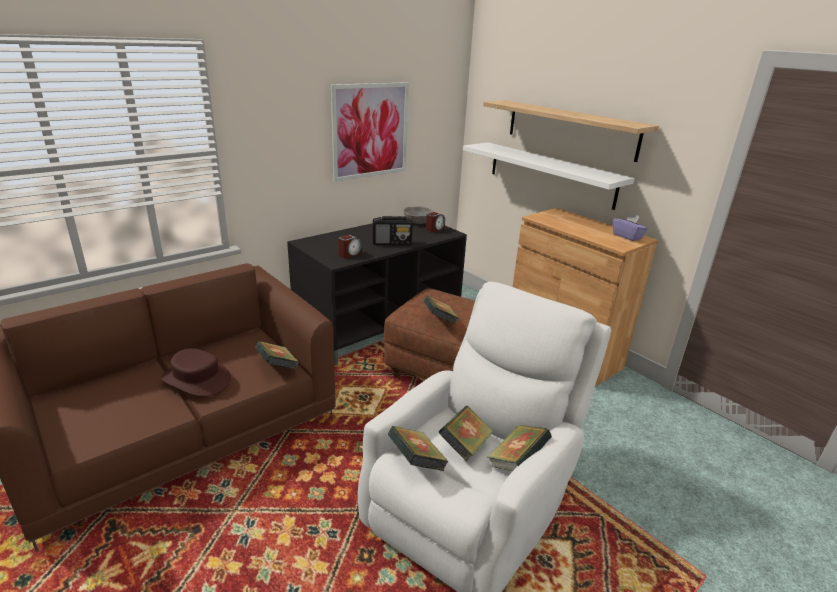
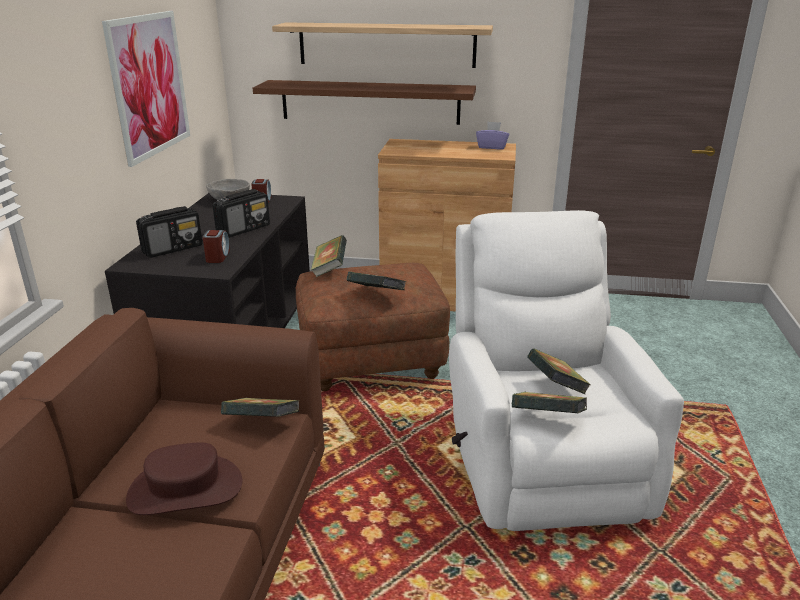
camera: 40 degrees left, 0 degrees up
(337, 241) = (173, 249): none -> radio
(516, 461) = (605, 376): book -> book (329, 269)
(550, 174) = (370, 102): white shelf -> brown shelf

